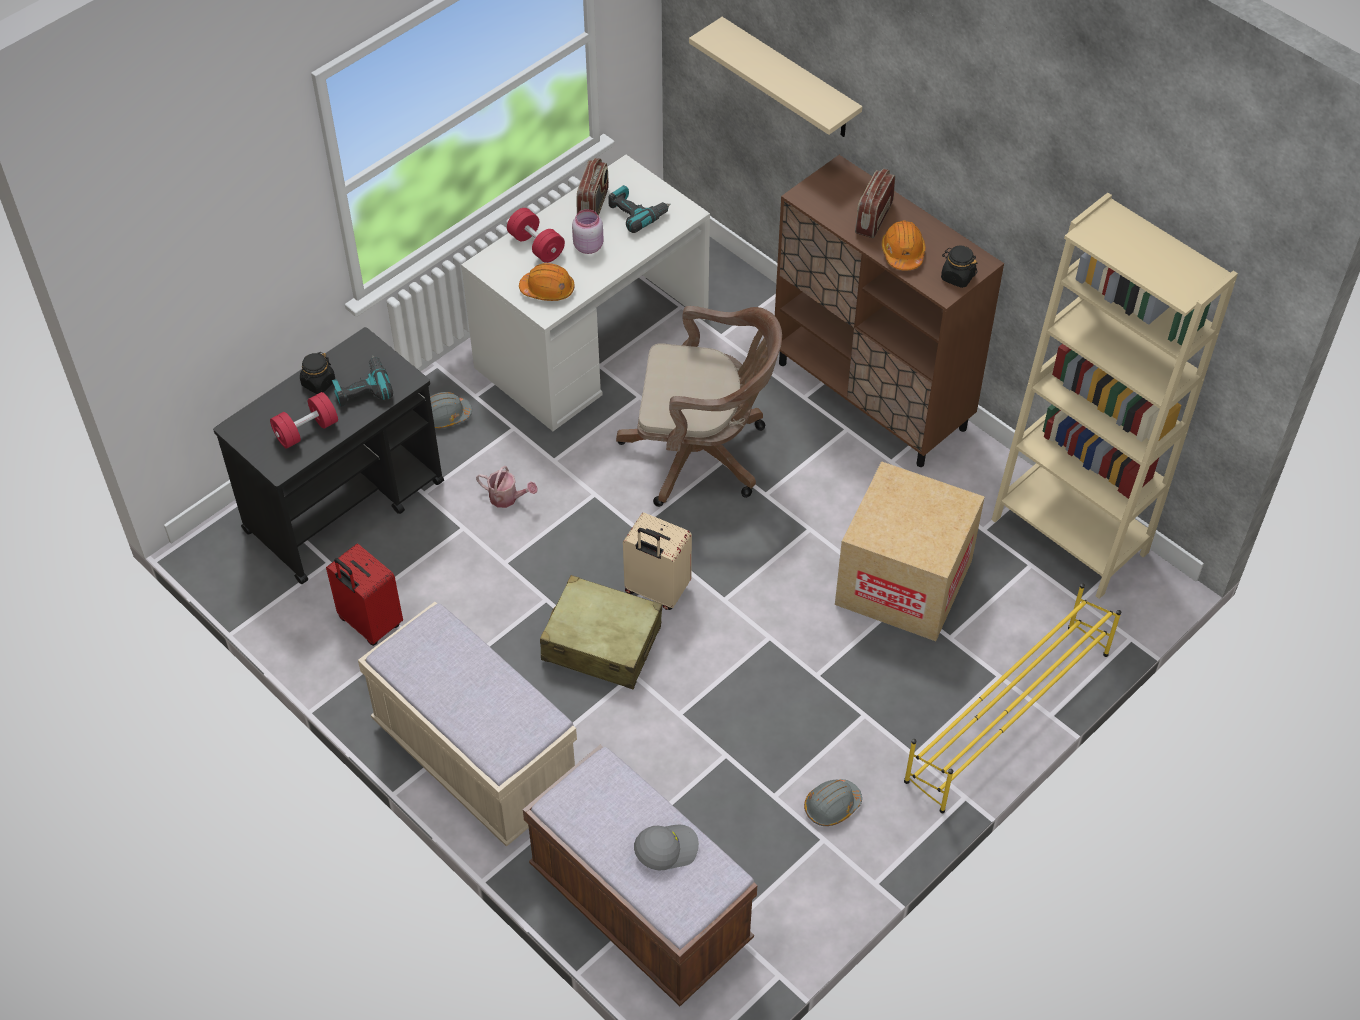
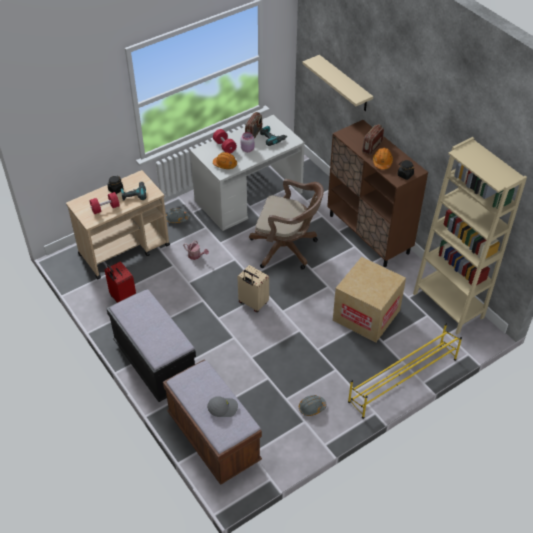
camera: 10 degrees right, 5 degrees down
(346, 506) = (125, 250): black cart -> beige cart
(475, 758) = (155, 363): beige bench -> black bench
(601, 643) = (223, 322): beige suitcase -> none

